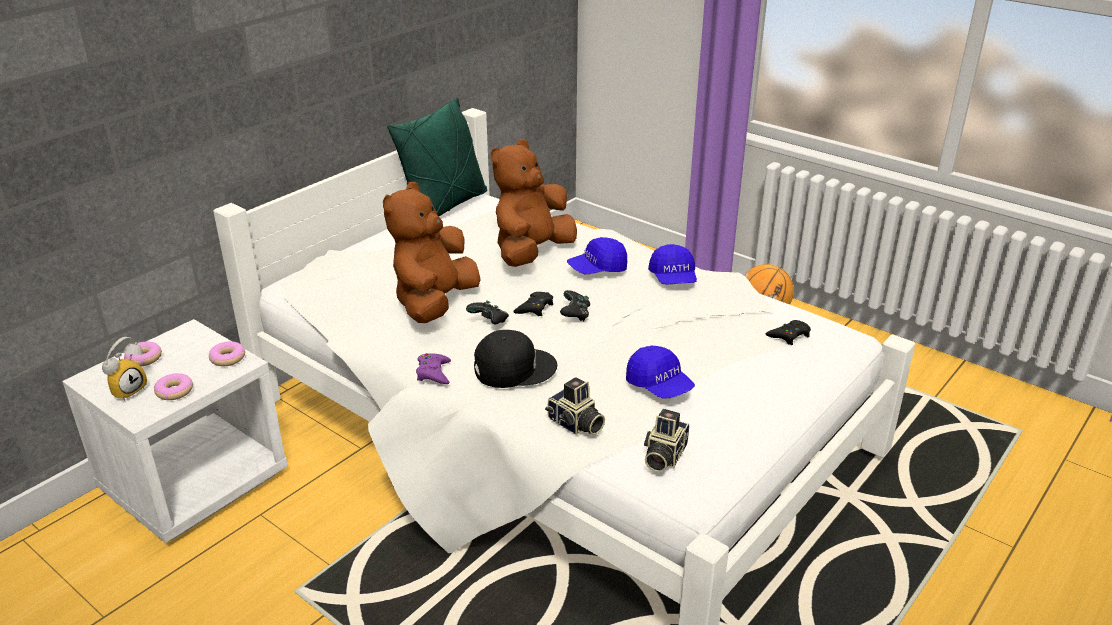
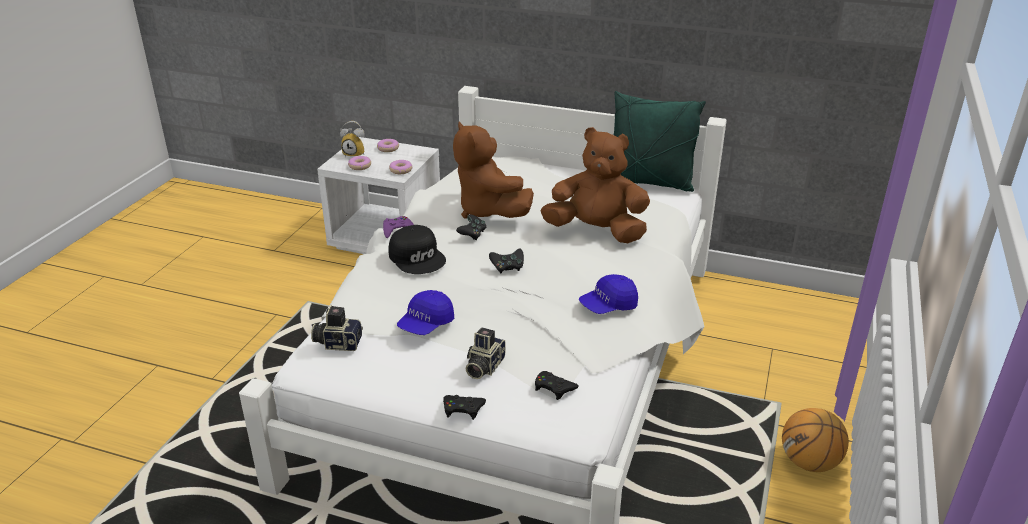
camera: 70 degrees right, 0 degrees up
(434, 304) = (488, 211): brown plush toy -> brown plush toy turned 120 degrees counterclockwise
(535, 308) = (504, 248): black game controller -> black game controller (463, 409)
(575, 424) = (361, 297): camera -> camera (483, 366)
(597, 269) = (589, 264): blue cap -> none

